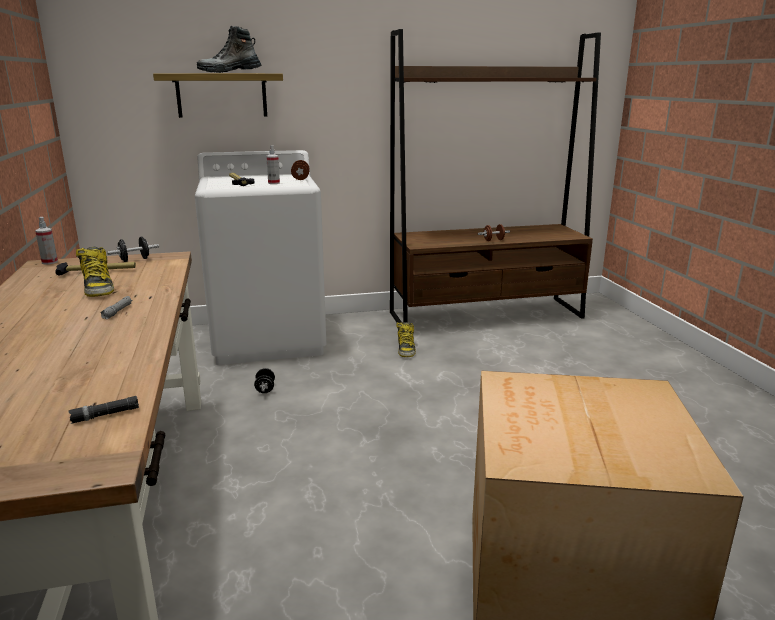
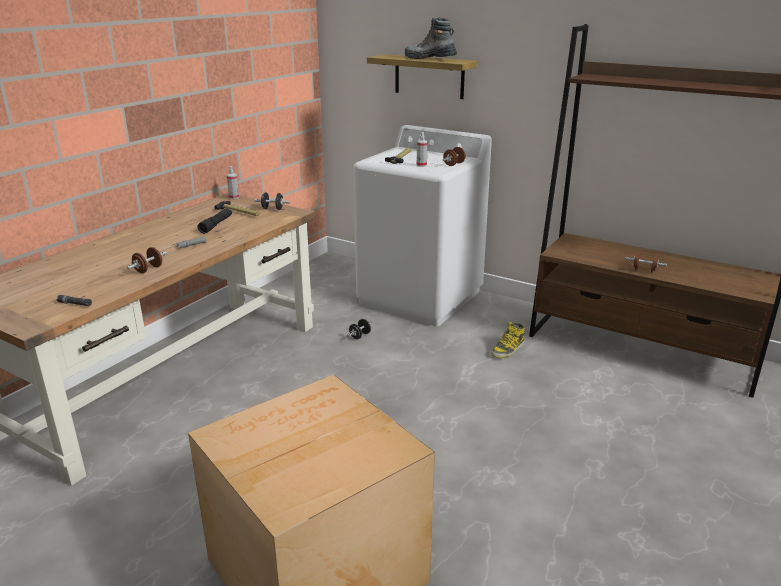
camera: 45 degrees right, 5 degrees up
(98, 288) = (216, 225): boot -> black flashlight
(121, 348) = (148, 269): none -> brown dumbbell

